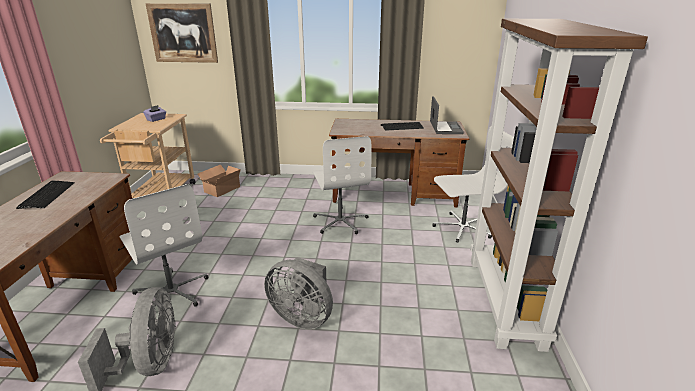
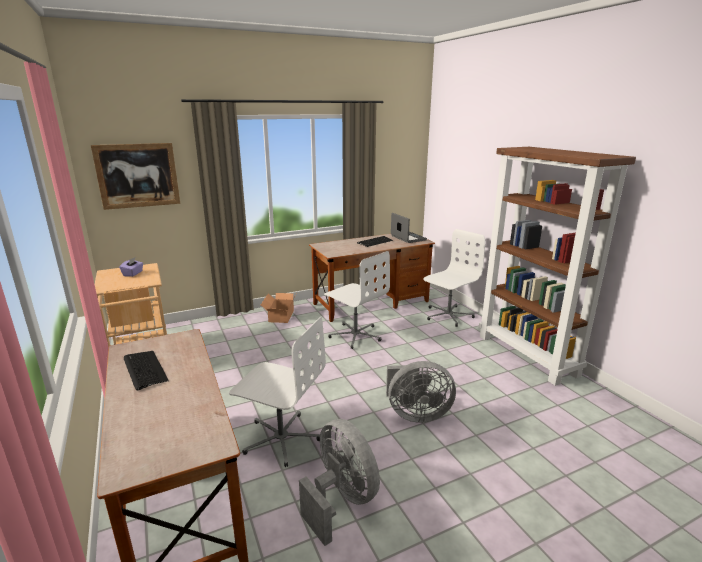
camera: 30 degrees left, 5 degrees down
(220, 189) = (206, 337): cardboard box -> cardboard box (280, 316)

